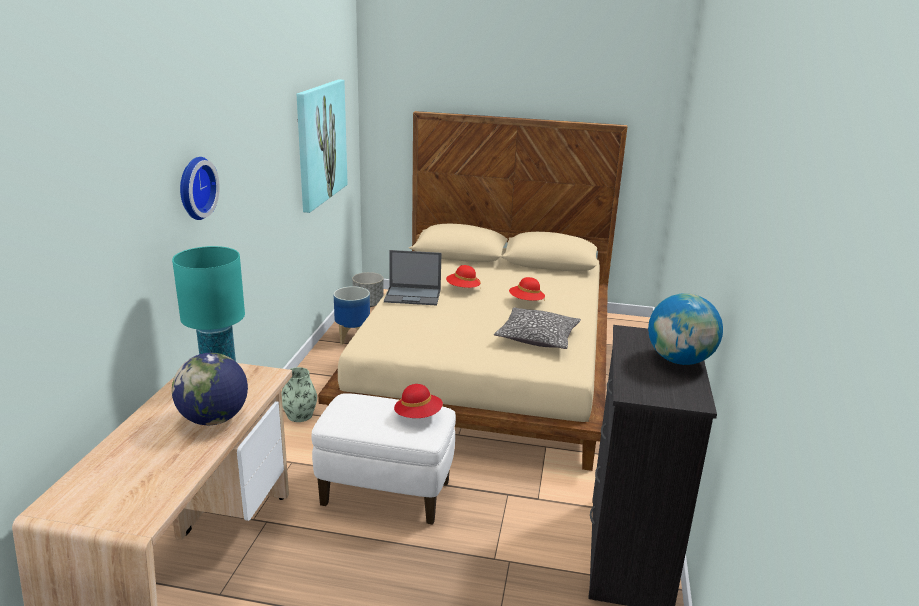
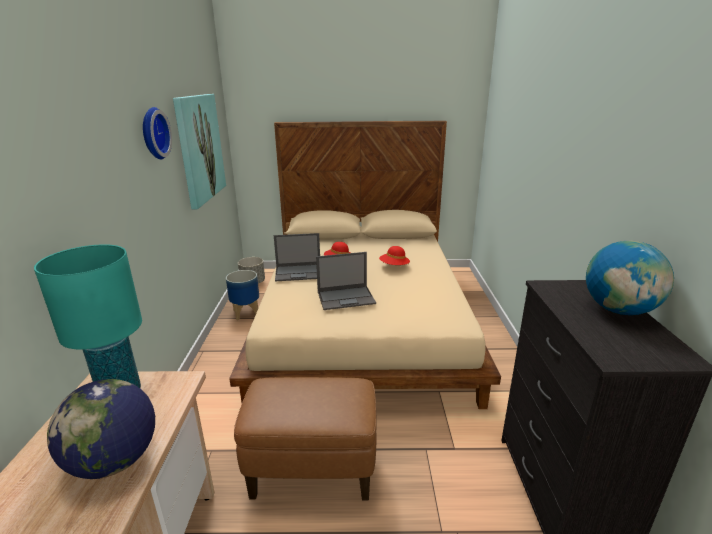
camera: 10 degrees left, 0 degrees up
(194, 188) = (64, 181): wall clock -> wall clock (153, 133)
(300, 415) = (211, 395): vase -> none
(385, 493) = (312, 470): white ottoman -> brown ottoman
(418, 416) = (341, 394): red hat -> none
(455, 328) = (346, 297): none -> laptop
(537, 338) = (418, 297): pillow -> none

